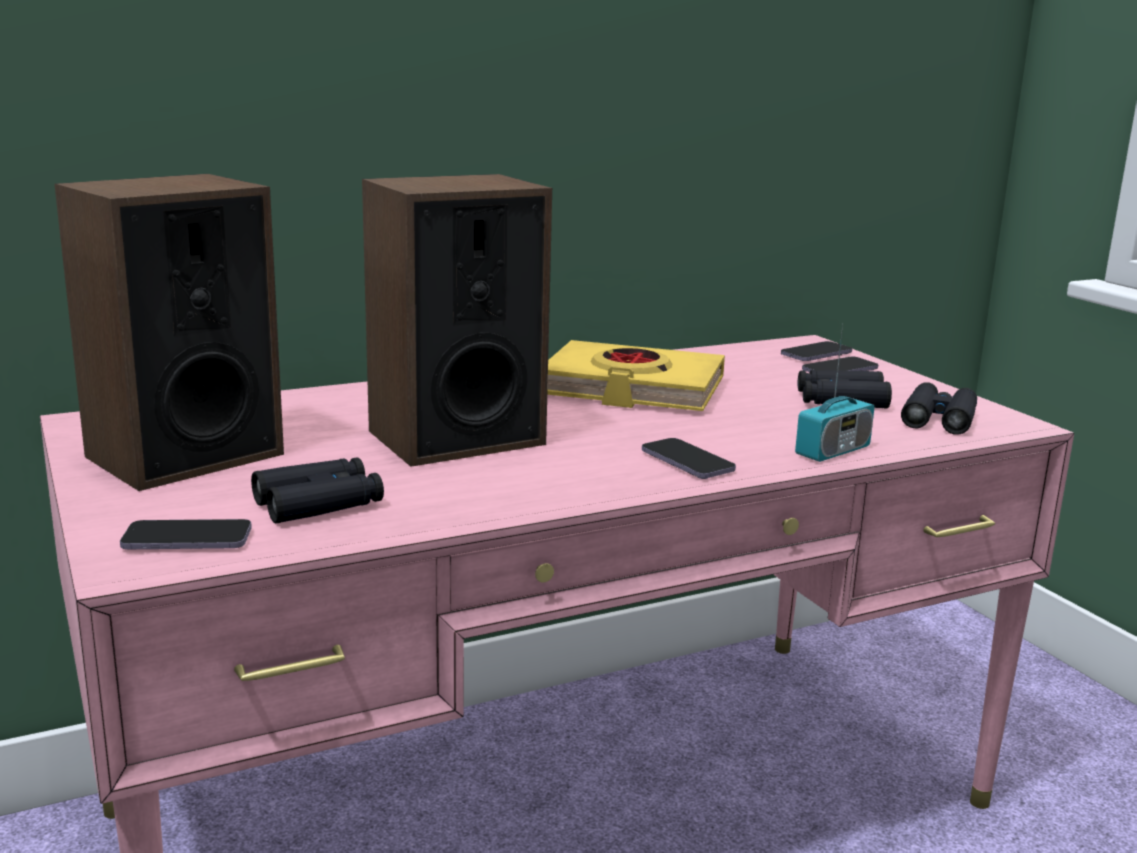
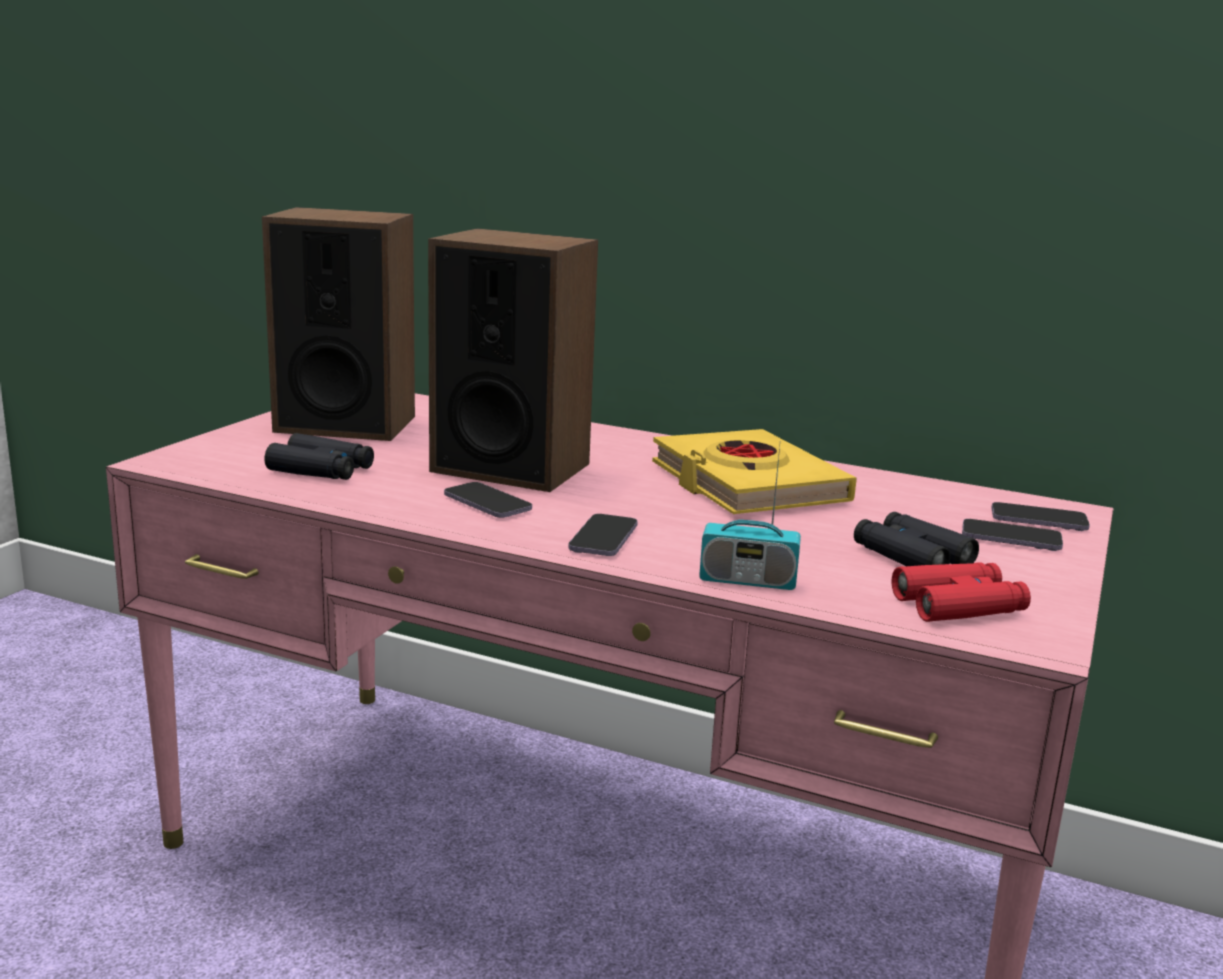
camera: 50 degrees right, 0 degrees up
(187, 539) = (216, 461): phone -> phone (487, 504)
(939, 419) = (958, 605): black binoculars -> red binoculars

